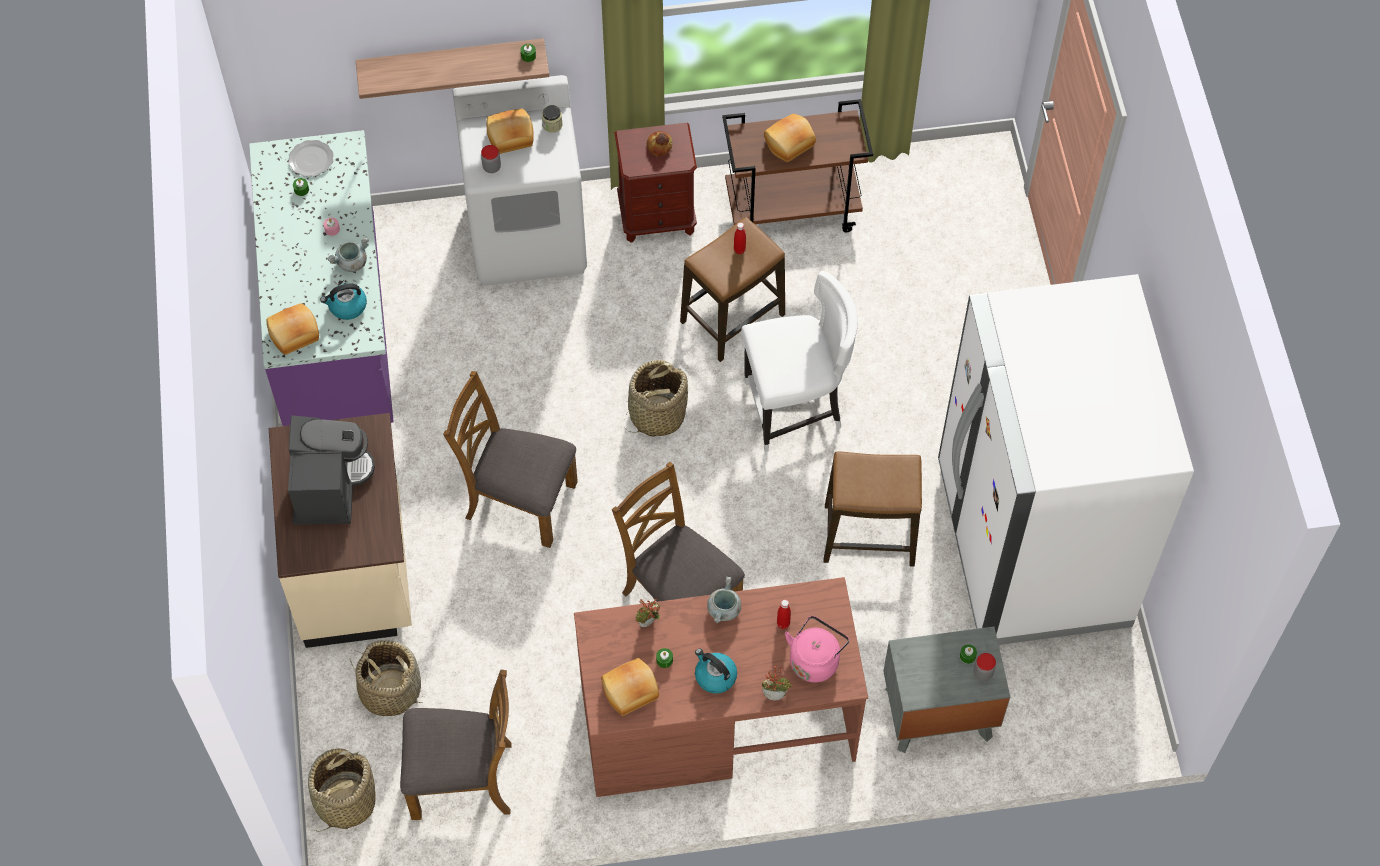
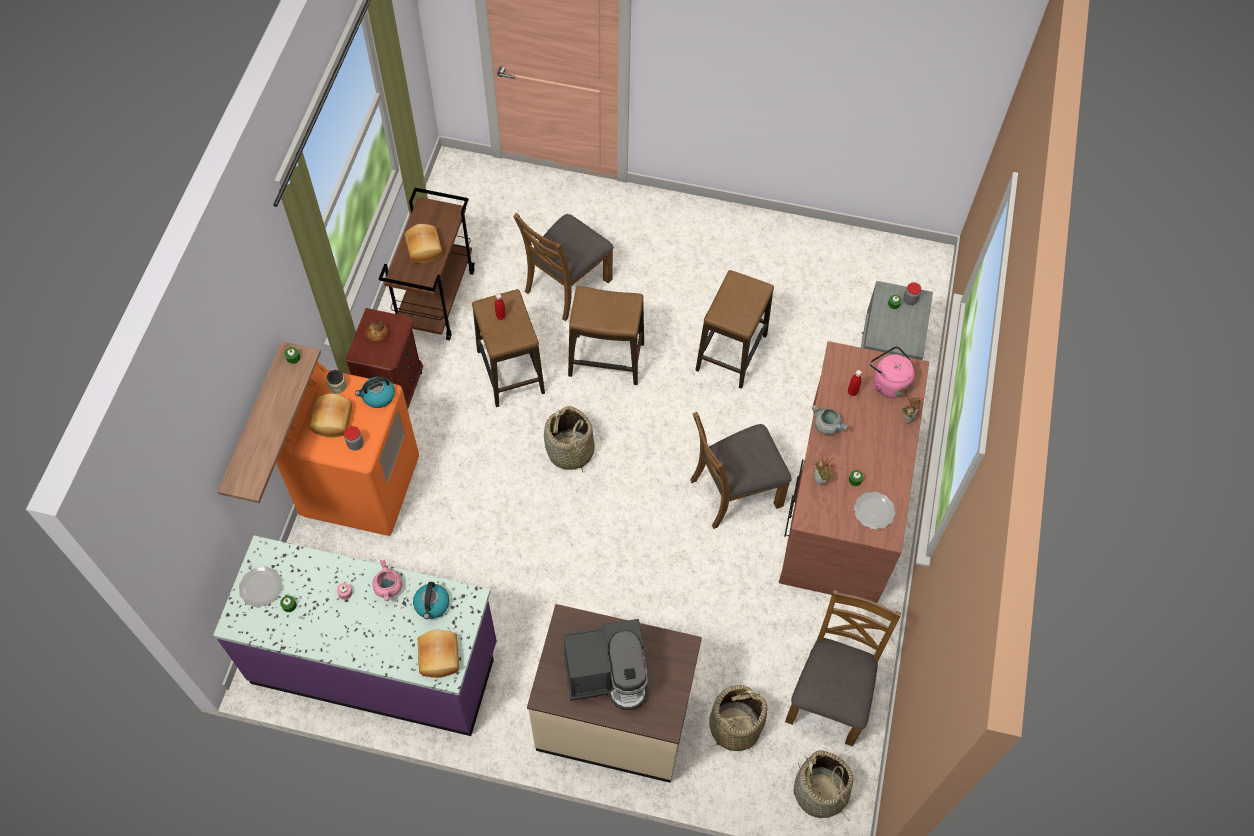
camera: 70 degrees left, 0 degrees up
(329, 486) = (607, 674): coffee machine -> coffee machine turned 150 degrees clockwise
(351, 263) = (389, 588): grey cooking pot -> pink cooking pot
(519, 500) = (603, 574): brown chair -> brown chair (567, 285)
(528, 236) = (361, 485): white washing machine -> orange washing machine
(631, 692) = (874, 511): bread -> plate
(715, 676) = (880, 451): kettle -> kettle (378, 396)
(795, 407) = (606, 359): white chair -> stool
(1031, 545) = (778, 262): white fridge -> none

